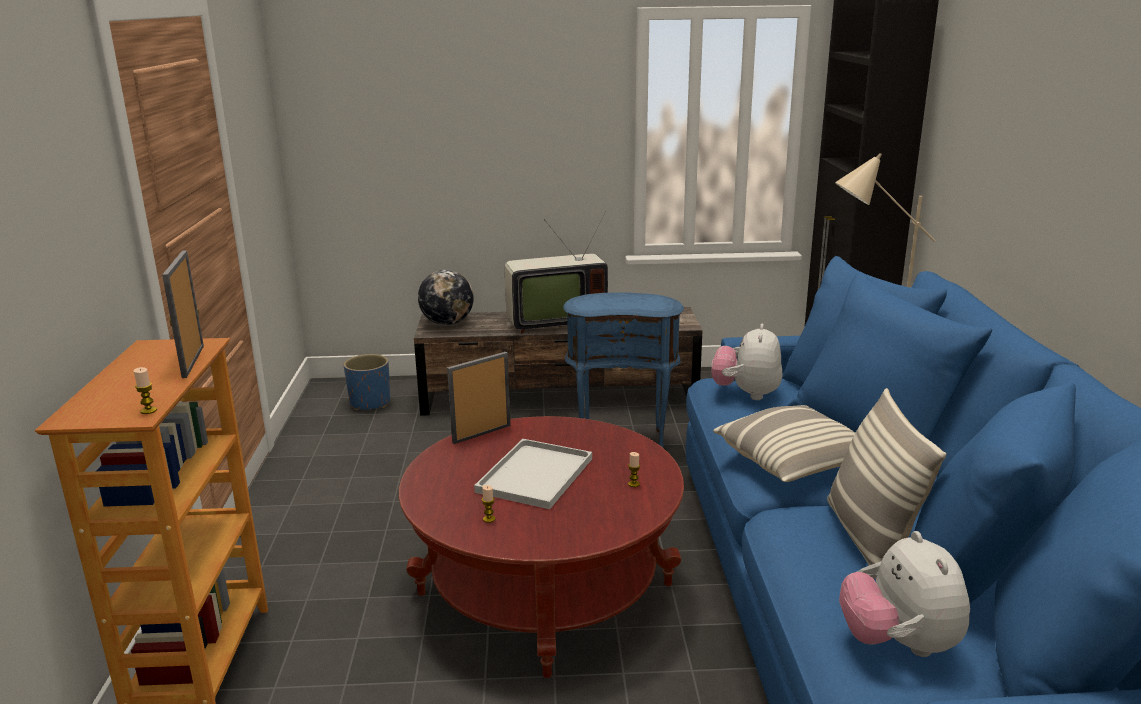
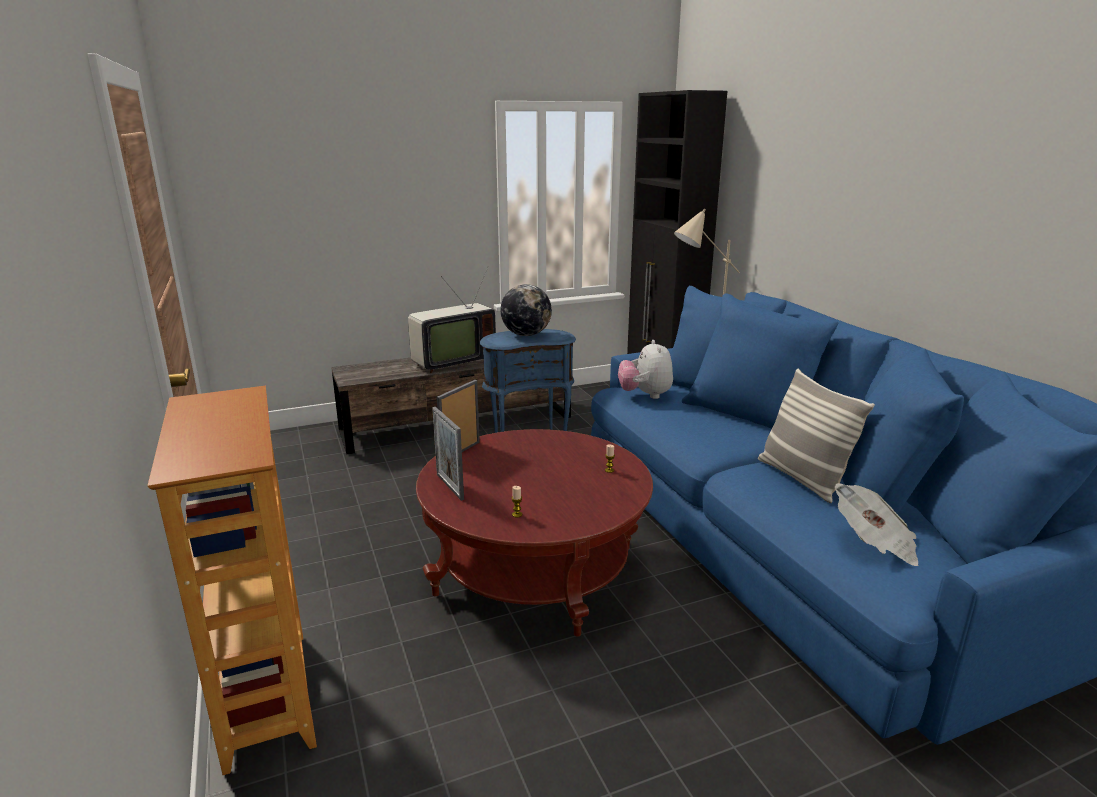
camera: 20 degrees left, 0 degrees up
(148, 410) = (254, 452): candle -> none
(193, 361) = (251, 408): picture frame -> picture frame (449, 486)
(370, 403) = (294, 450): blue planter -> none
(447, 323) = (360, 372): globe -> globe (526, 335)
(535, 473) = (527, 475): white tray -> none
(794, 463) = (715, 437): pillow -> none
(898, 644) = (874, 543): plush toy -> newspaper

